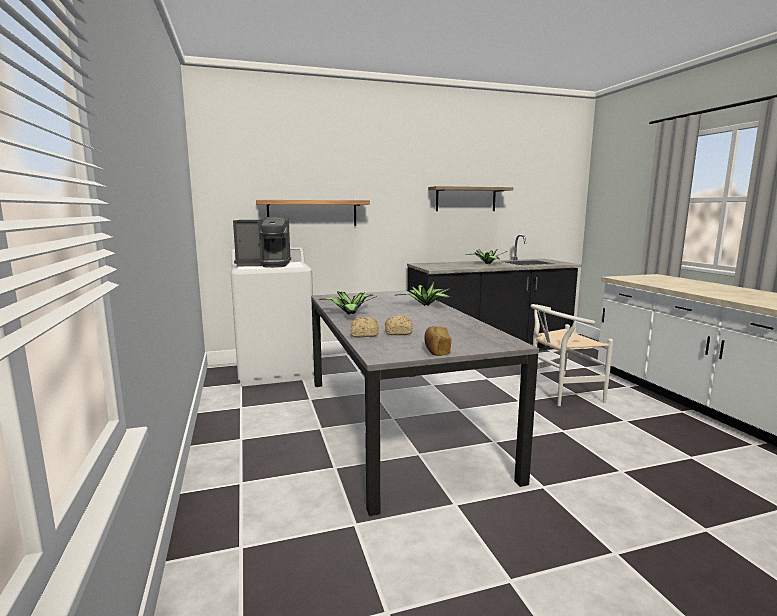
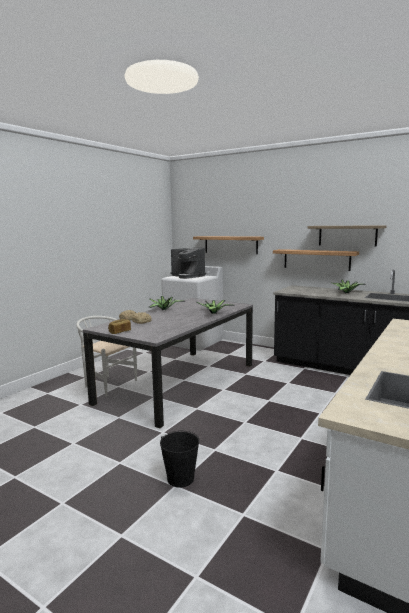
camera: 50 degrees right, 0 degrees up
(433, 229) = (316, 259): none -> shelf
(560, 395) = (305, 408): white chair -> white chair (107, 384)
(688, 519) = (180, 479): none -> black bucket

